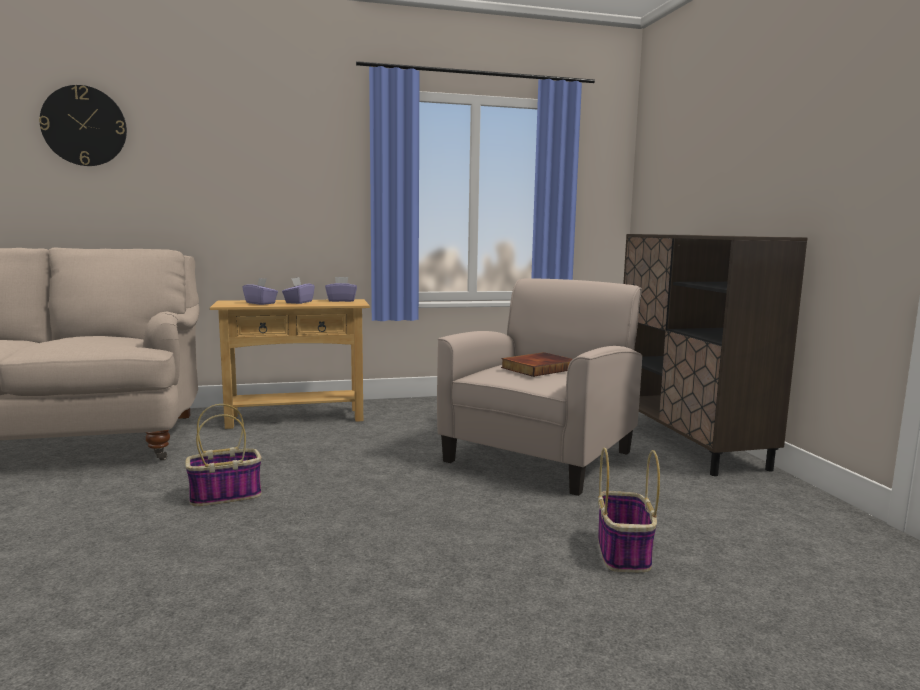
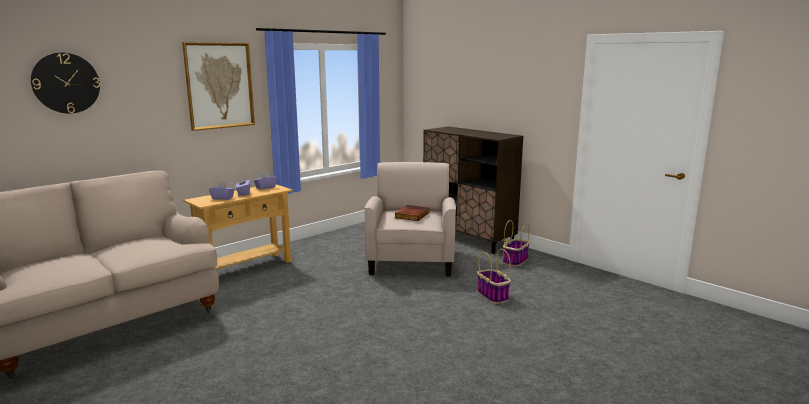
camera: 30 degrees left, 5 degrees up
(226, 495) = (284, 320): basket -> basket (515, 260)
(299, 147) = (219, 85): none -> picture

